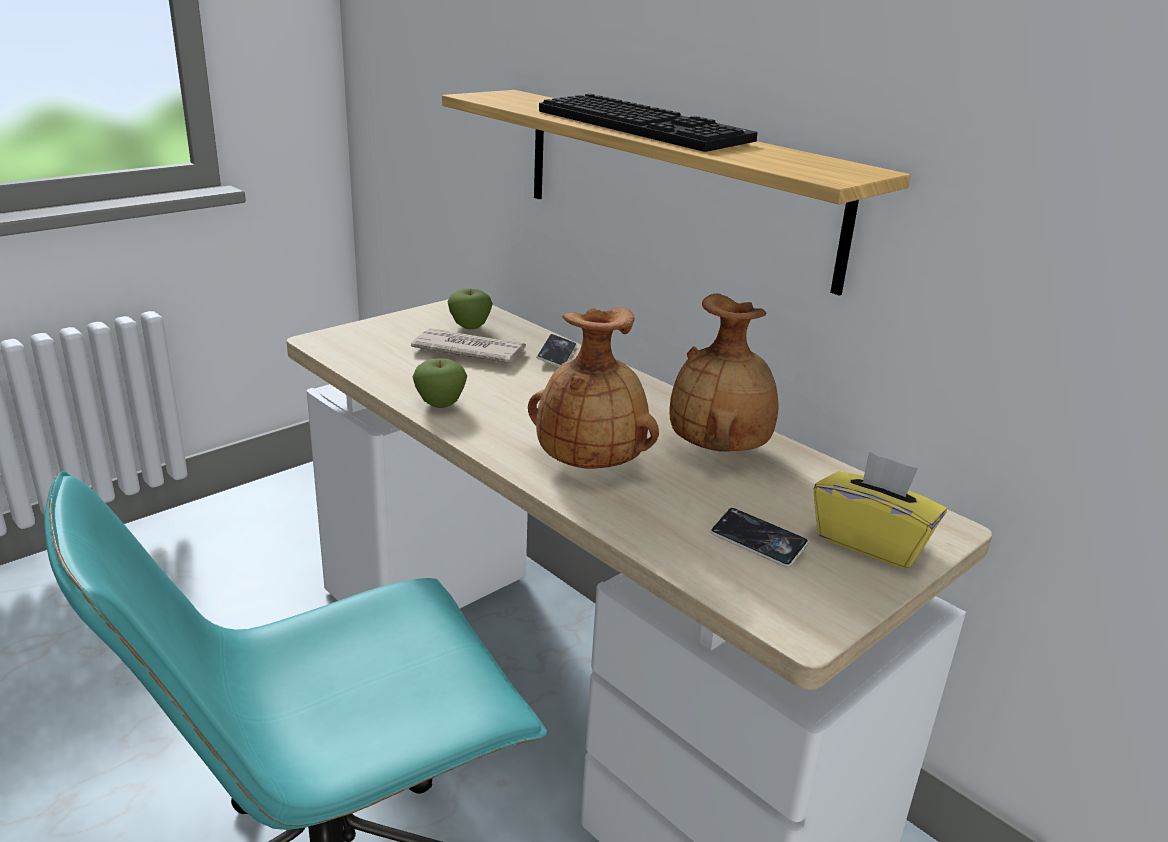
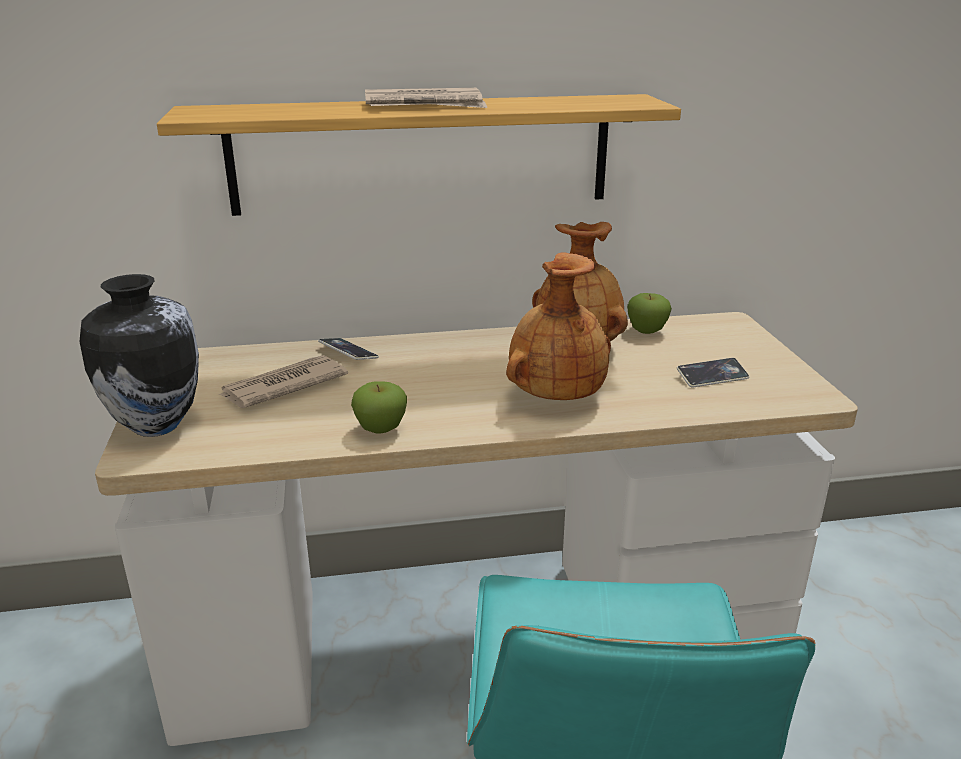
camera: 55 degrees left, 0 degrees up
(365, 332) = (156, 425): none -> vase
(470, 327) = (230, 371): apple -> apple (646, 331)
(645, 127) = (425, 105): keyboard -> newspaper
(871, 542) = (734, 345): yellow tissue box -> none

